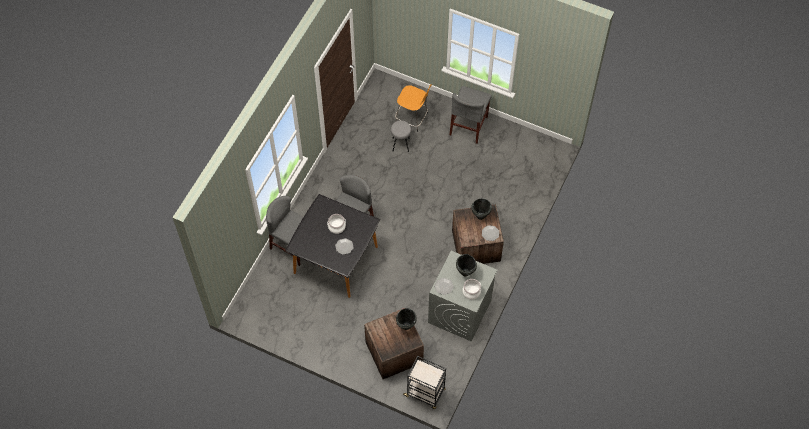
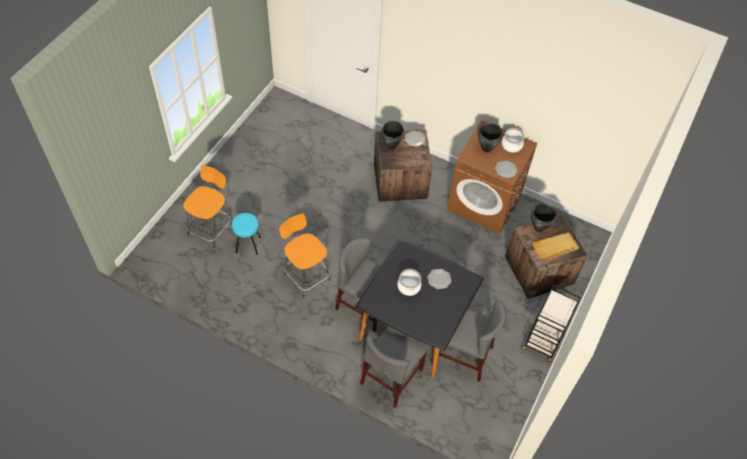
camera: 90 degrees left, 5 degrees down
(375, 185) = (306, 276): none -> orange stool
(387, 337) = (555, 247): none -> beige tray
(401, 144) = (248, 244): grey stool -> turquoise stool
(425, 393) = (586, 243): black cart -> black cart (543, 340)
(460, 312) = (484, 203): grey washing machine -> brown washing machine
(468, 126) = (233, 173): grey chair -> grey chair (463, 355)

